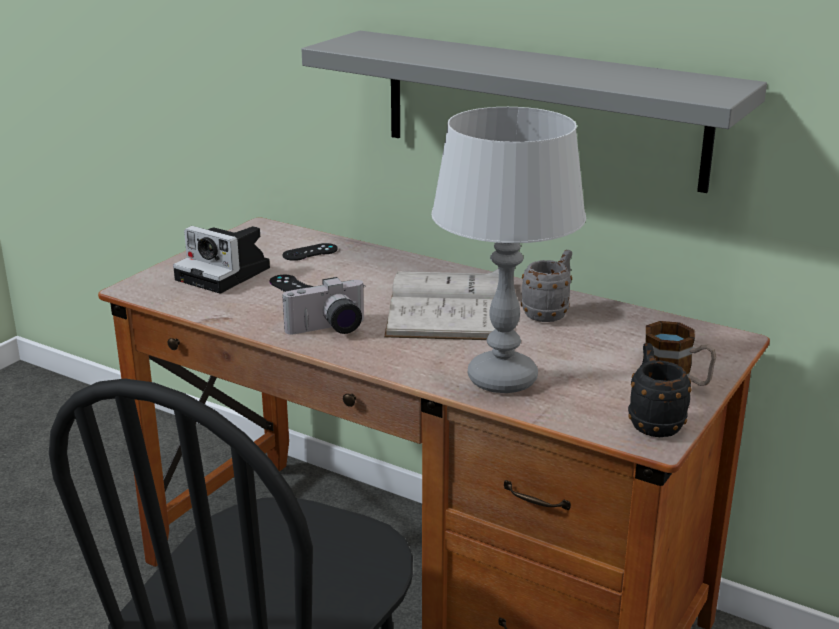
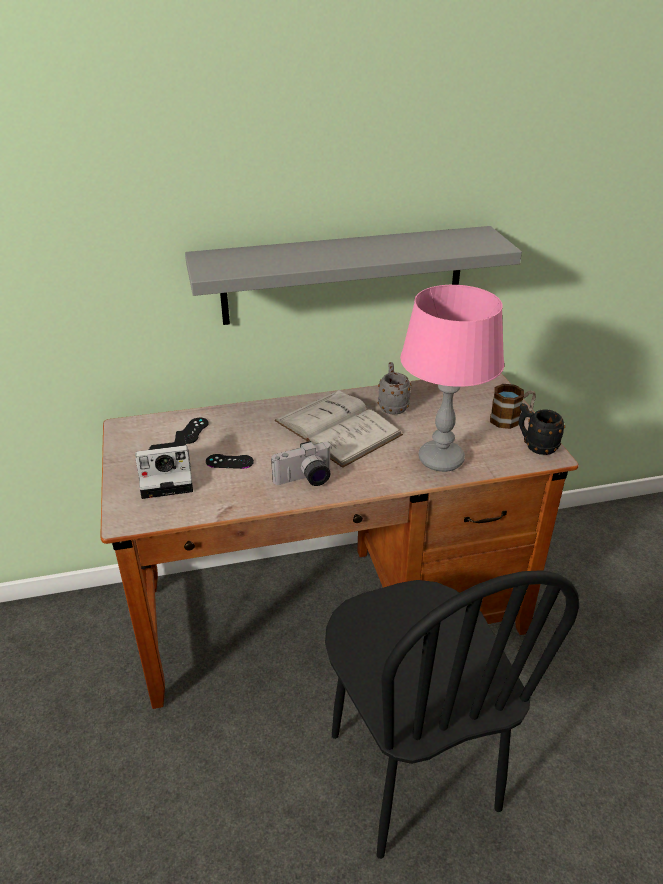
camera: 45 degrees left, 10 degrees up
(329, 330) = (305, 480): camera -> camera turned 45 degrees clockwise
(502, 379) = (441, 460): grey table lamp -> pink table lamp

